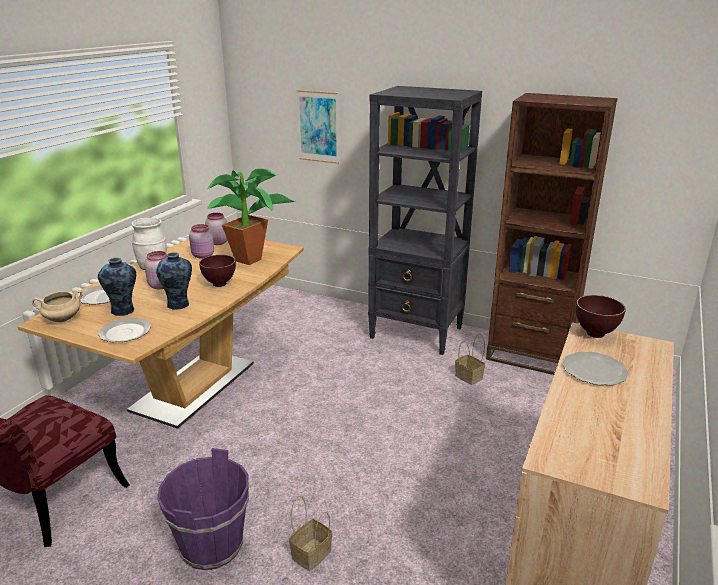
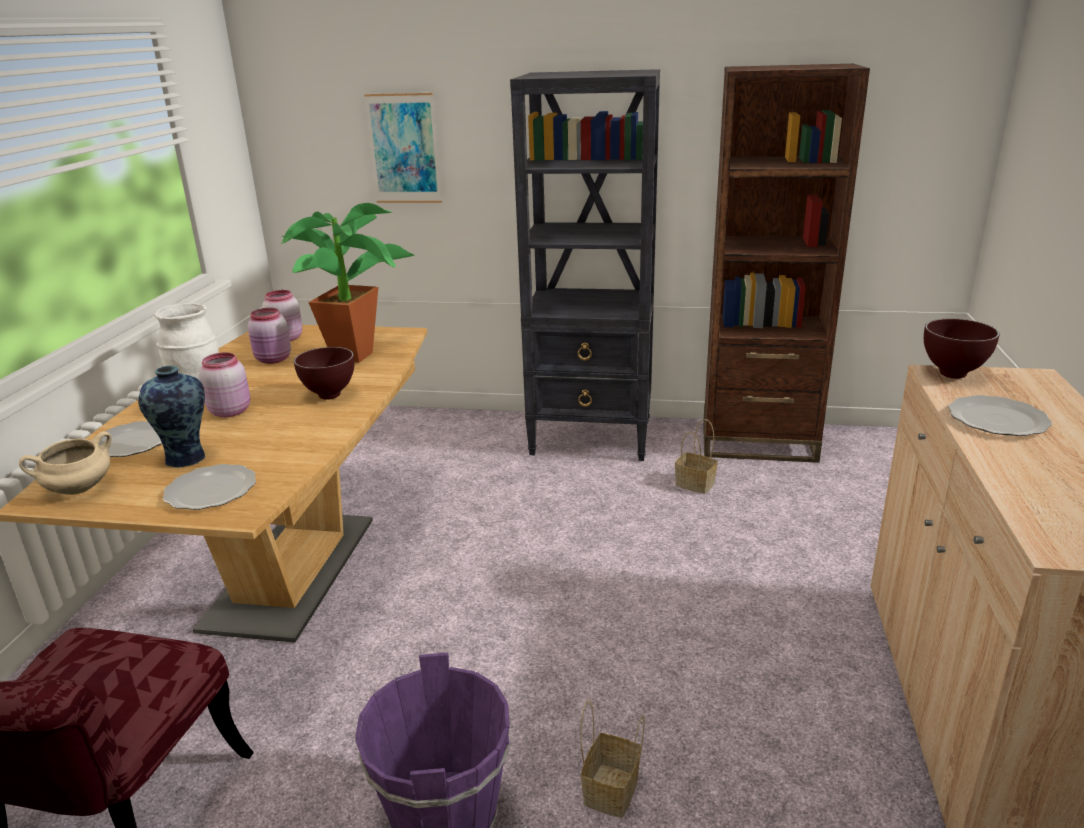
camera: 15 degrees left, 0 degrees up
(179, 305) = (280, 435): vase -> none

